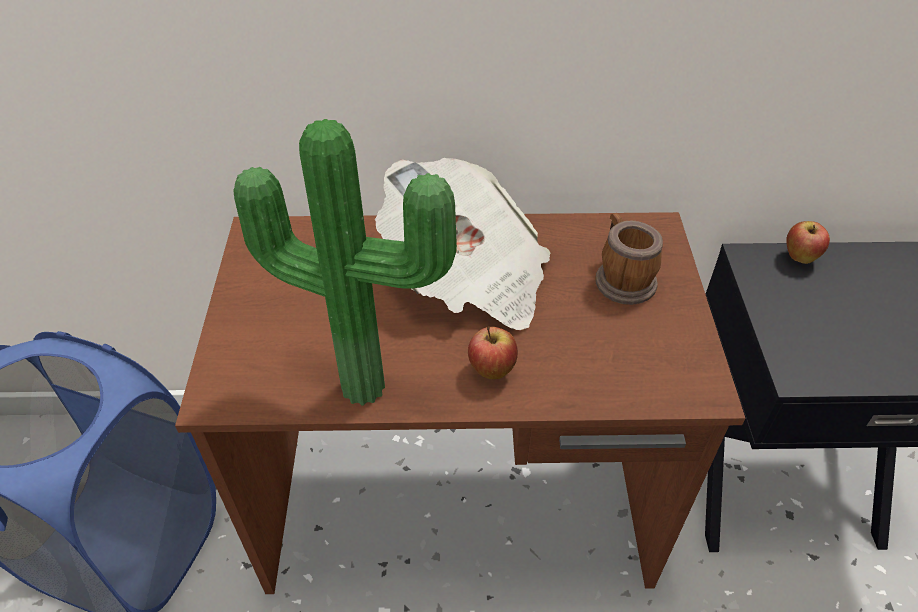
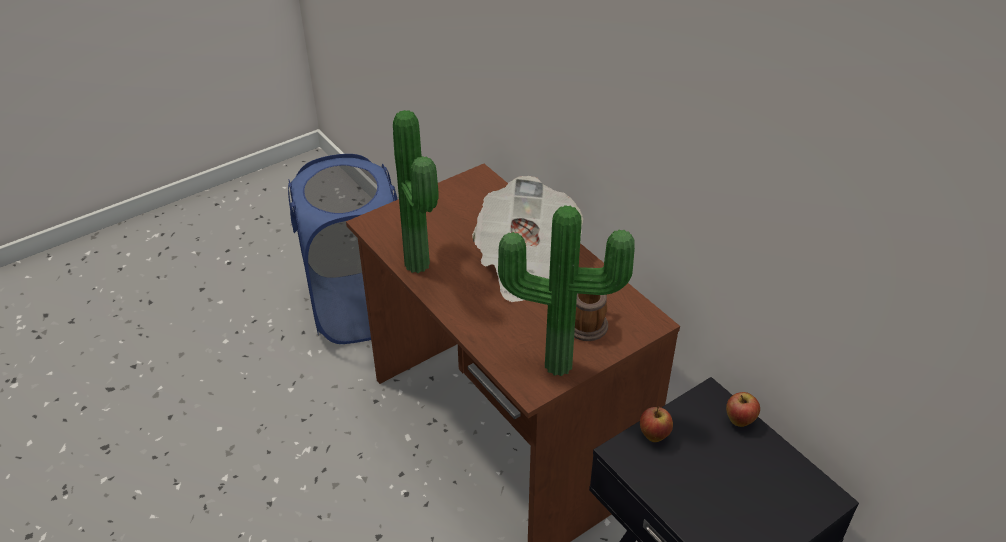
camera: 55 degrees right, 5 degrees down
(491, 370) = (468, 302): apple -> apple (653, 435)
(670, 339) = (558, 361): none -> potted plant

